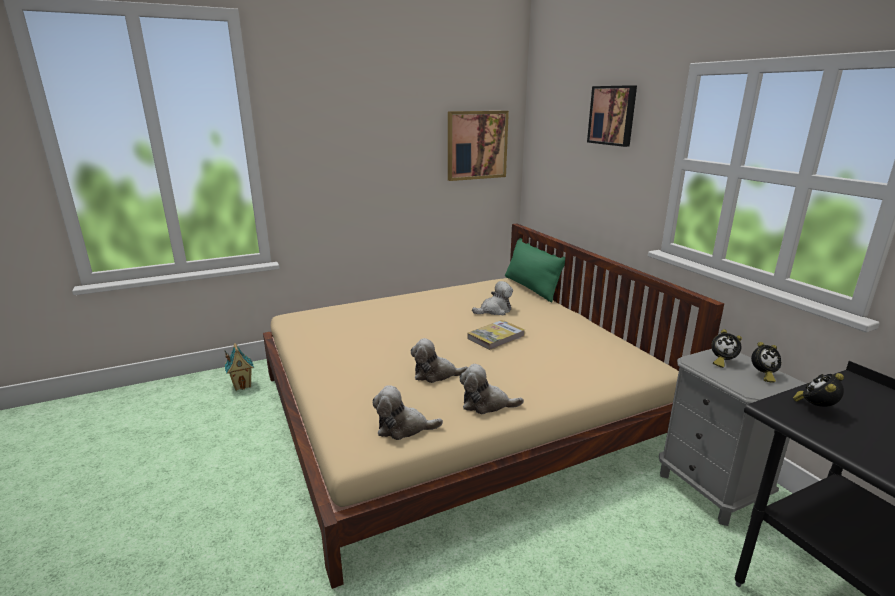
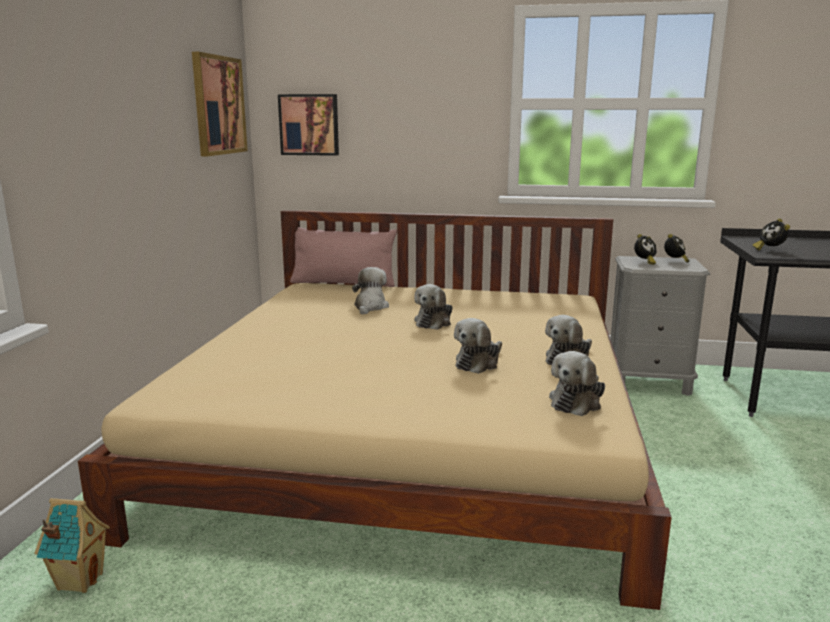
camera: 55 degrees left, 5 degrees down
(496, 337) = (434, 322): book -> plush toy
(531, 288) = (343, 283): green pillow -> pink pillow
(613, 115) = (416, 61): picture -> picture (309, 125)

